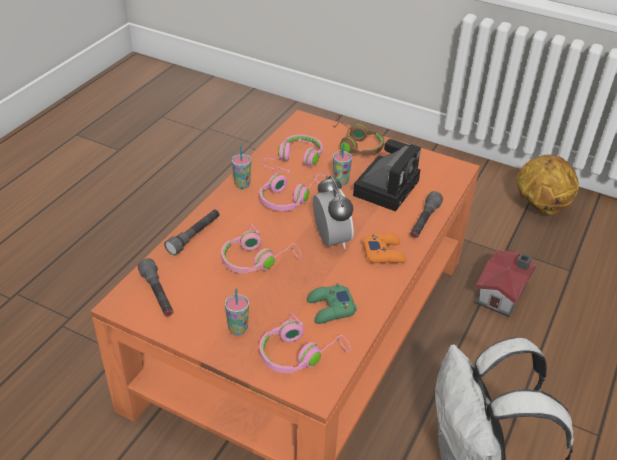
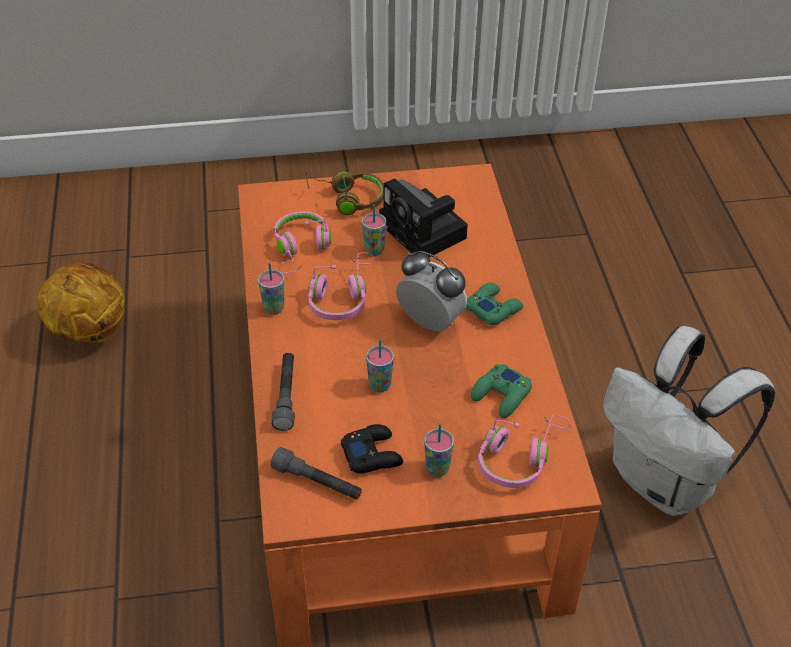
camera: 35 degrees left, 5 degrees up
(208, 297) = (372, 454): none -> black game controller
(257, 260) = (380, 385): pink headphones -> cup
(384, 253) = (493, 308): orange game controller -> green game controller
(386, 186) = (425, 232): camera -> camera turned 150 degrees clockwise
(424, 221) = (497, 254): grey flashlight -> none
(503, 294) = (549, 292): toy house -> none
(540, 206) = (505, 176): basketball -> basketball (88, 331)

